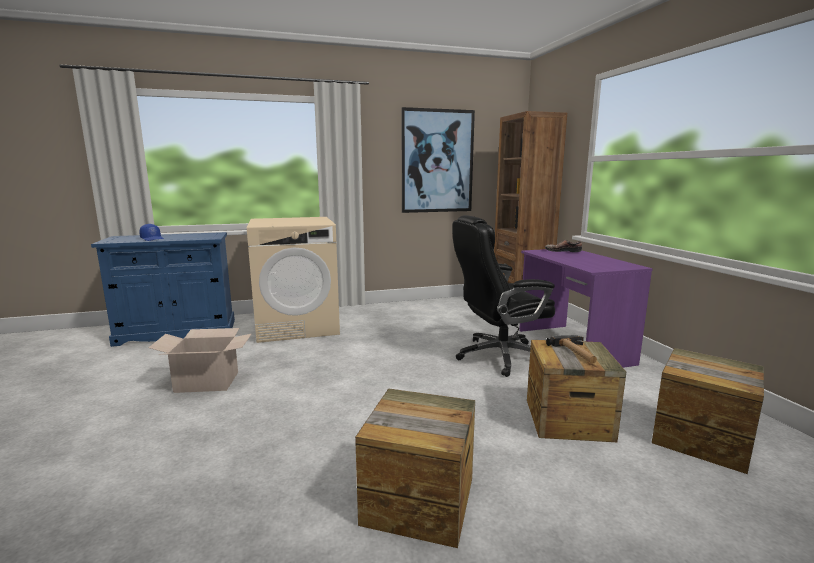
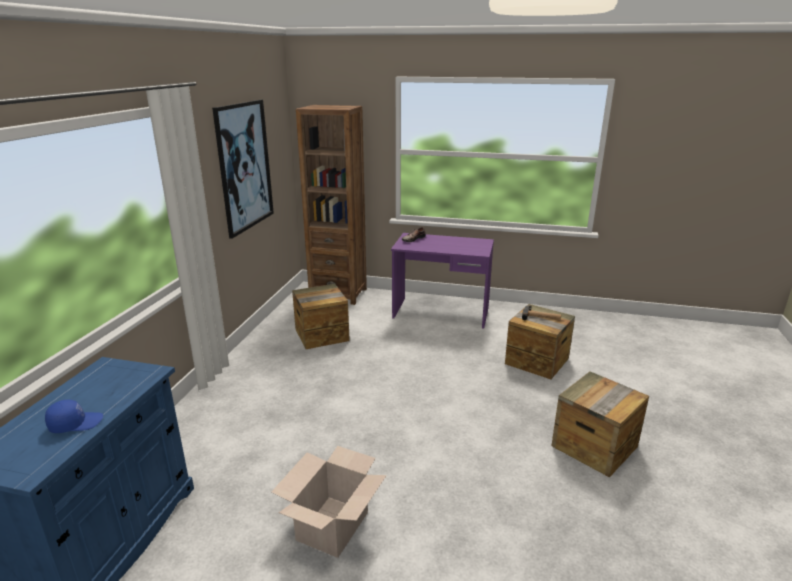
camera: 60 degrees left, 10 degrees up
(298, 326) = (231, 427): beige washing machine -> none
(499, 356) = (430, 345): black office chair -> none
(701, 439) = (577, 335): crate -> crate (322, 335)

